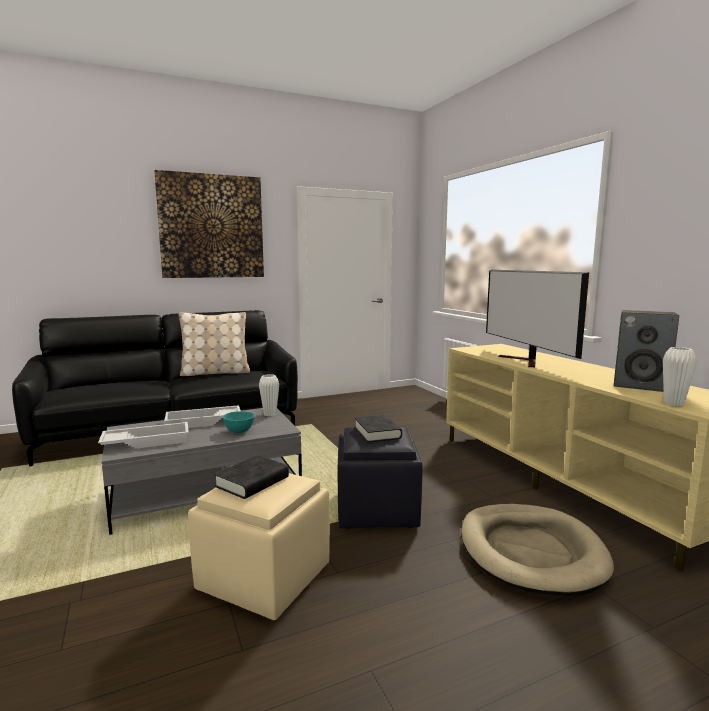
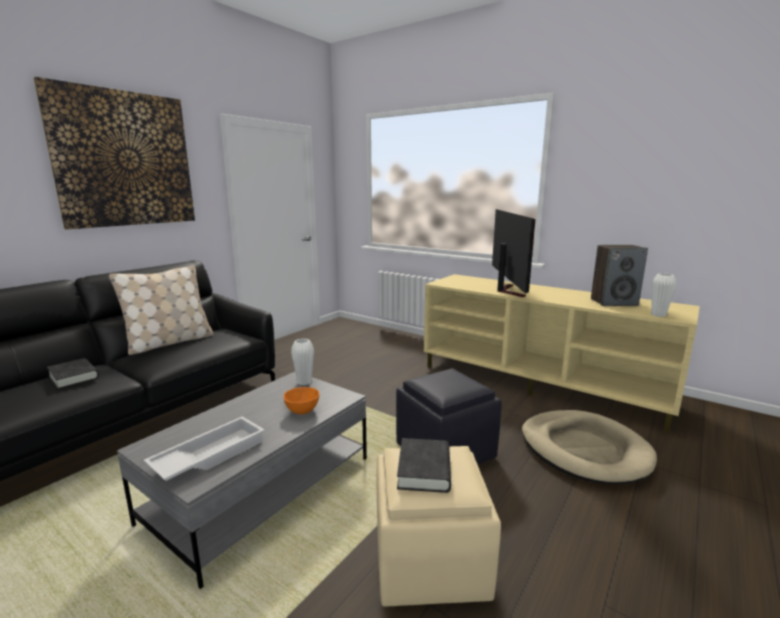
camera: 30 degrees left, 5 degrees up
(203, 422) = (243, 410): white tray -> none
(239, 431) = (301, 411): turquoise bowl -> orange bowl
(377, 433) = (445, 380): black book -> black book (74, 377)
(525, 361) = (506, 290): television -> television turned 135 degrees counterclockwise

